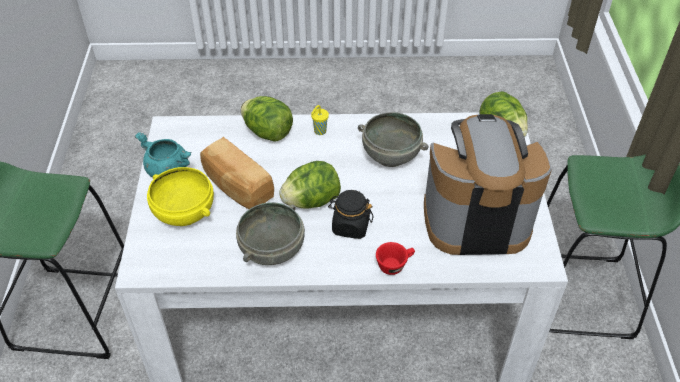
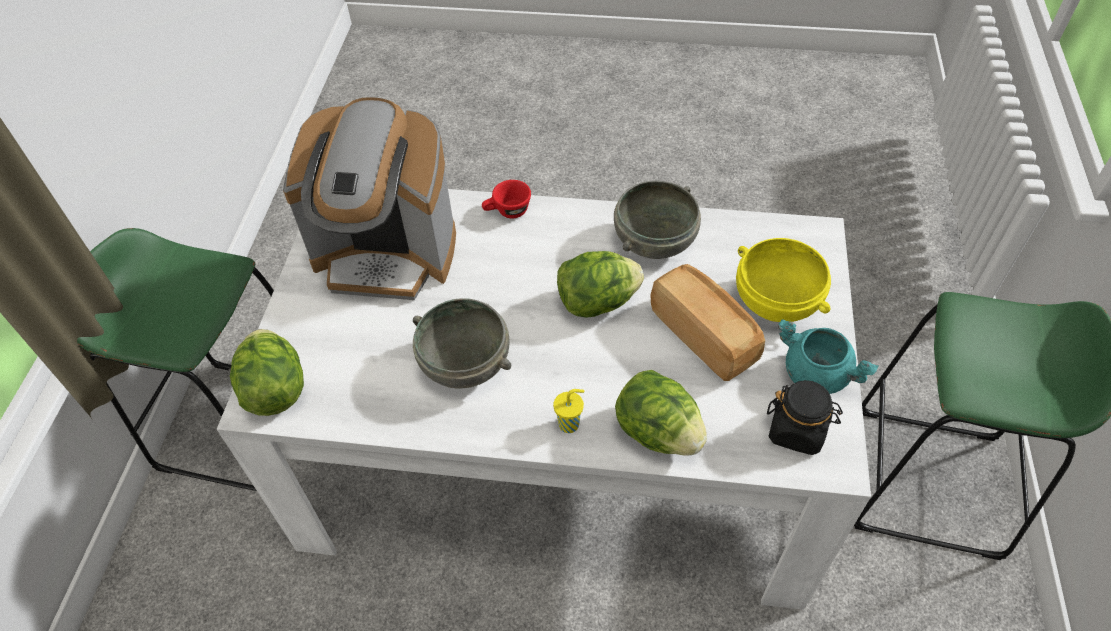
camera: 170 degrees left, 5 degrees up
(350, 226) = (550, 262): black jar -> black jar (797, 430)

